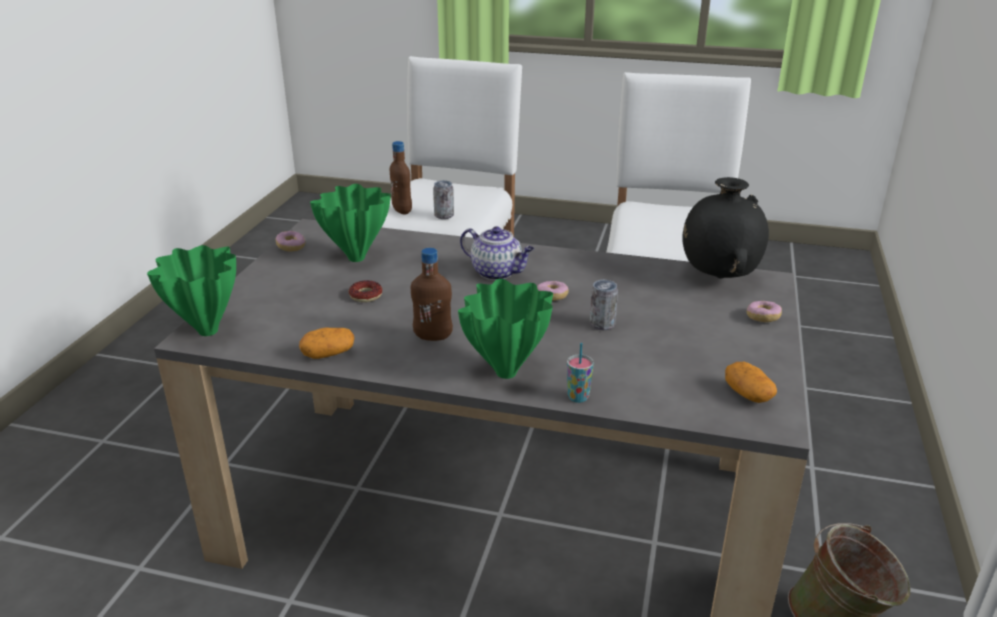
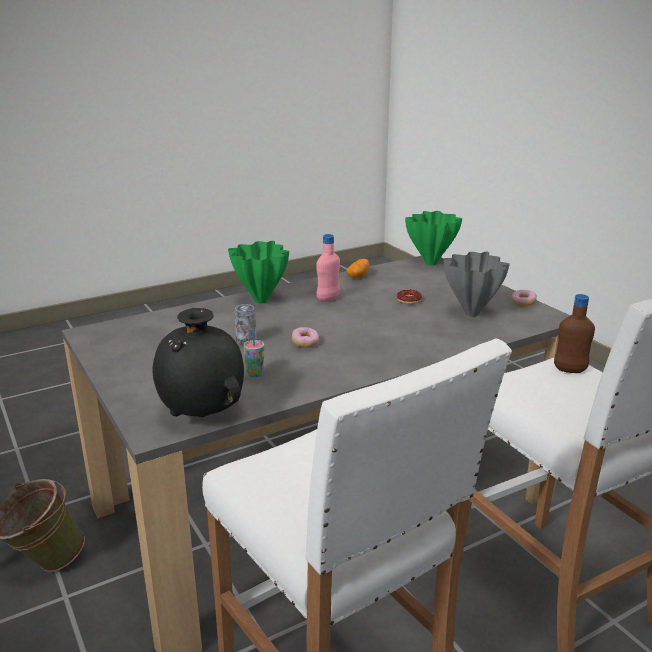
camera: 135 degrees right, 5 degrees down
(358, 258) = (471, 314): green vase -> grey vase
(433, 336) = (328, 299): brown bottle -> pink bottle
(444, 215) = (533, 382): can -> none
(497, 272) = (370, 343): teapot -> none
(578, 397) = (208, 305): cup -> cup (255, 374)
(747, 394) = (112, 339): potato -> none
(762, 318) = (135, 392): donut -> none

